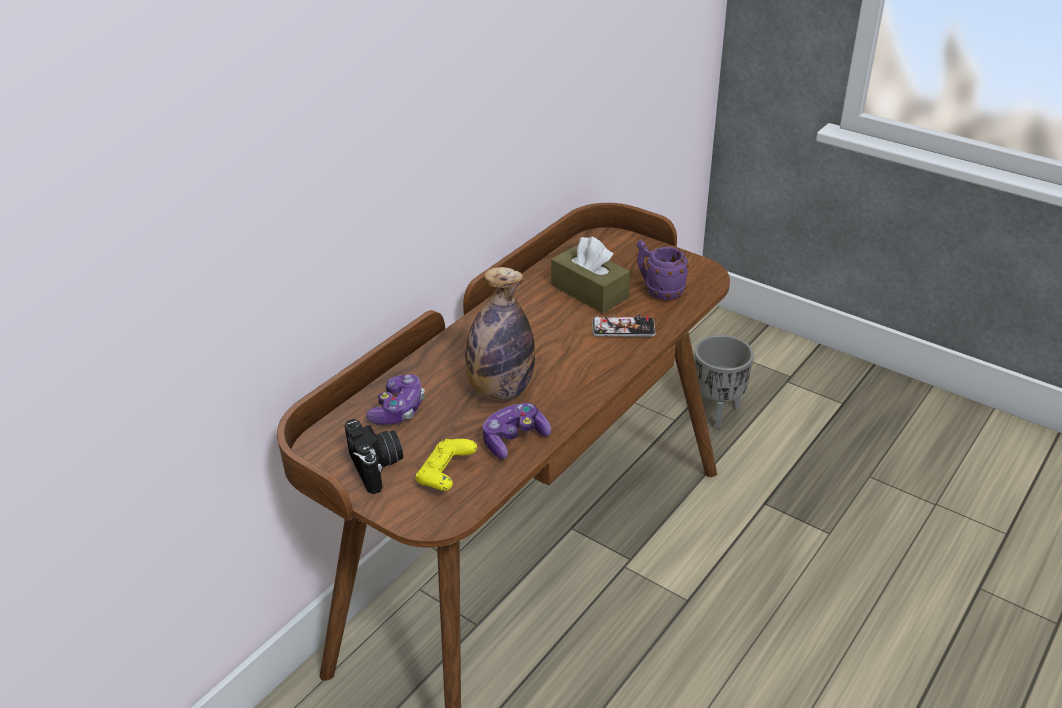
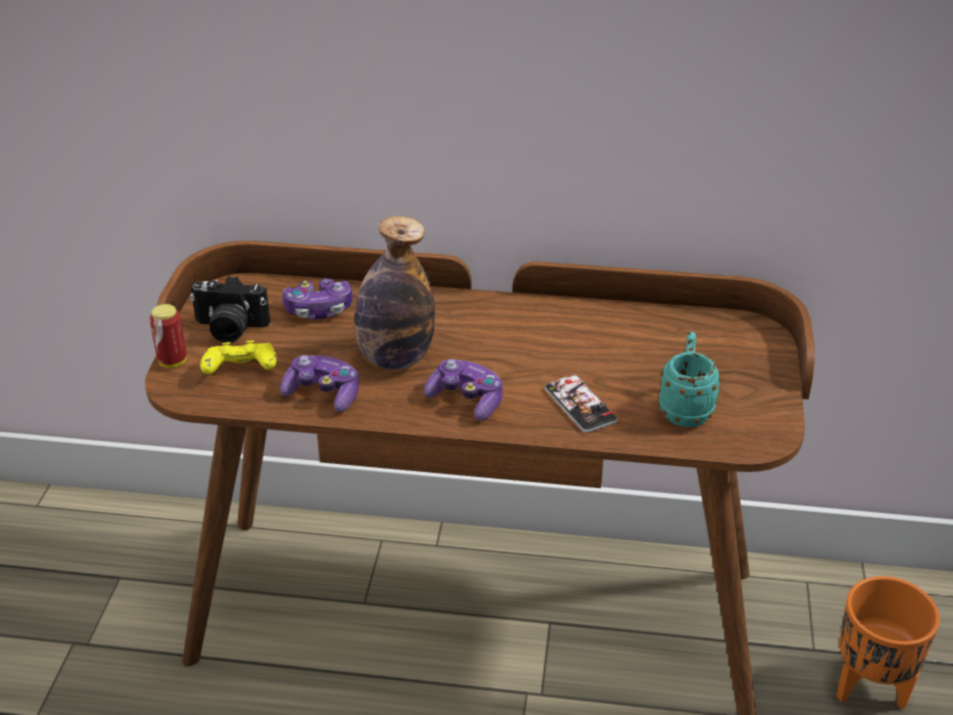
camera: 60 degrees right, 0 degrees up
(377, 466) = (229, 329): camera -> camera turned 60 degrees clockwise
(394, 513) = (172, 362): none -> can
(579, 373) = (466, 400): none -> game controller
(589, 291) = (630, 357): brown tissue box -> none
(658, 290) = (685, 408): purple mug -> turquoise mug
(717, 412) = (871, 688): grey planter -> orange planter

